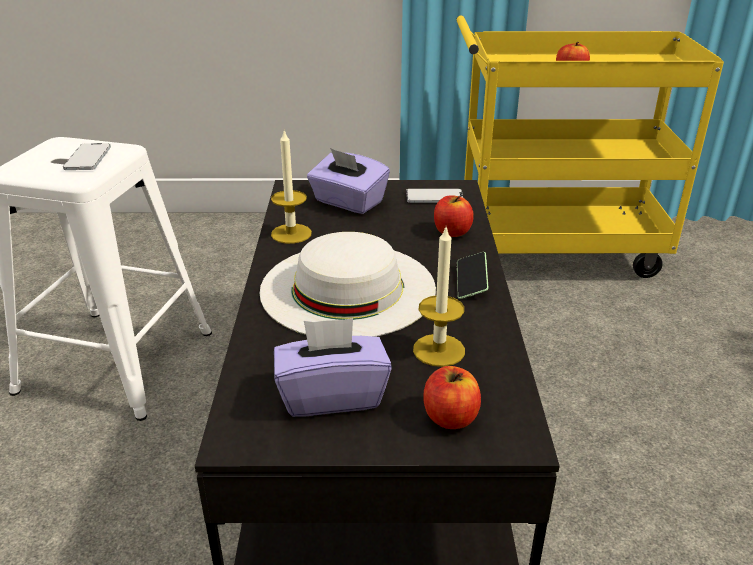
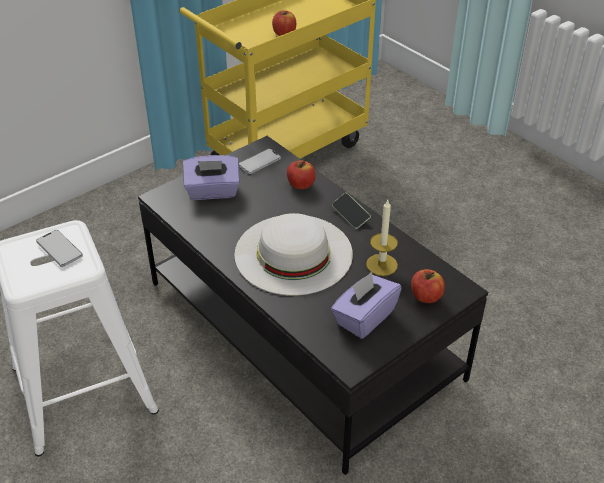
camera: 40 degrees left, 10 degrees up
(291, 233) = (210, 233): candle -> none

